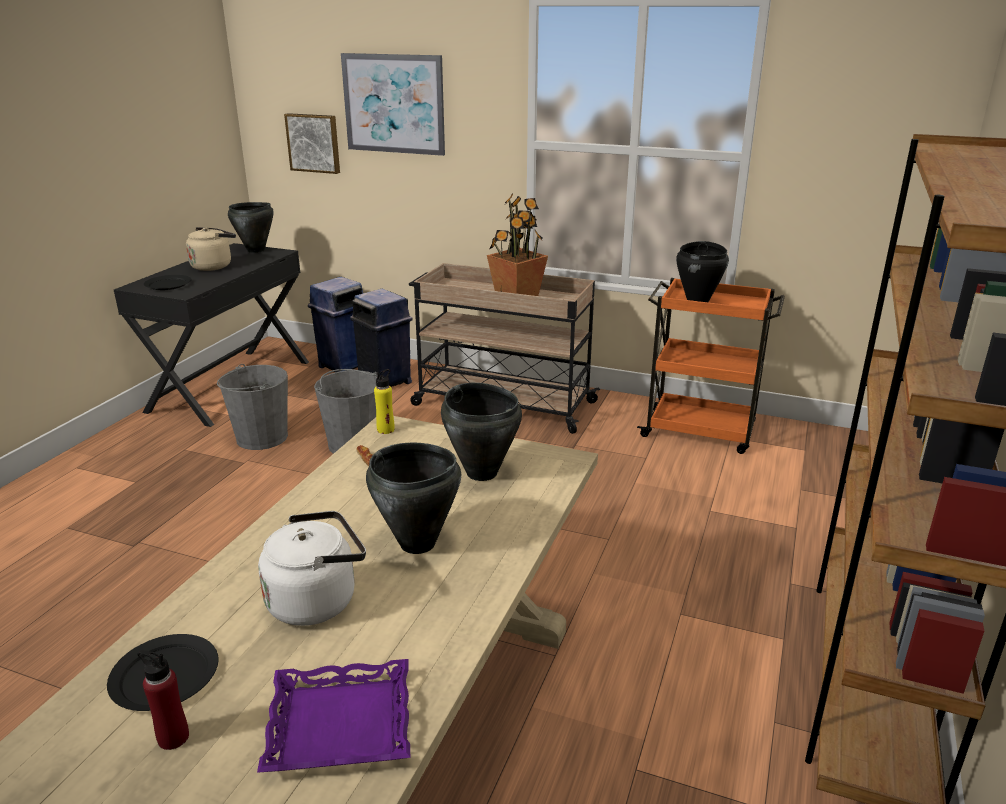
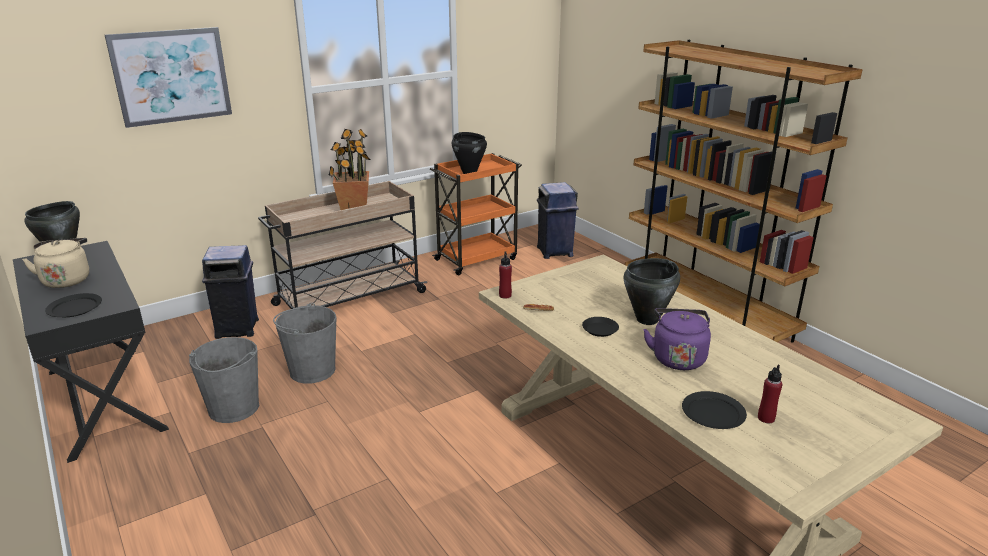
camera: 55 degrees left, 0 degrees up
(314, 143) = (77, 129): picture -> none
(317, 600) = (677, 357): white kettle -> purple kettle
(340, 723) = (781, 373): purple tray -> none
(343, 366) = (176, 337): blue trash can -> blue trash can (555, 252)
(351, 516) = (600, 329): none -> black plate
(385, 429) = (505, 295): yellow bottle -> red bottle
(482, 472) = (591, 285): black cooking pot -> none

